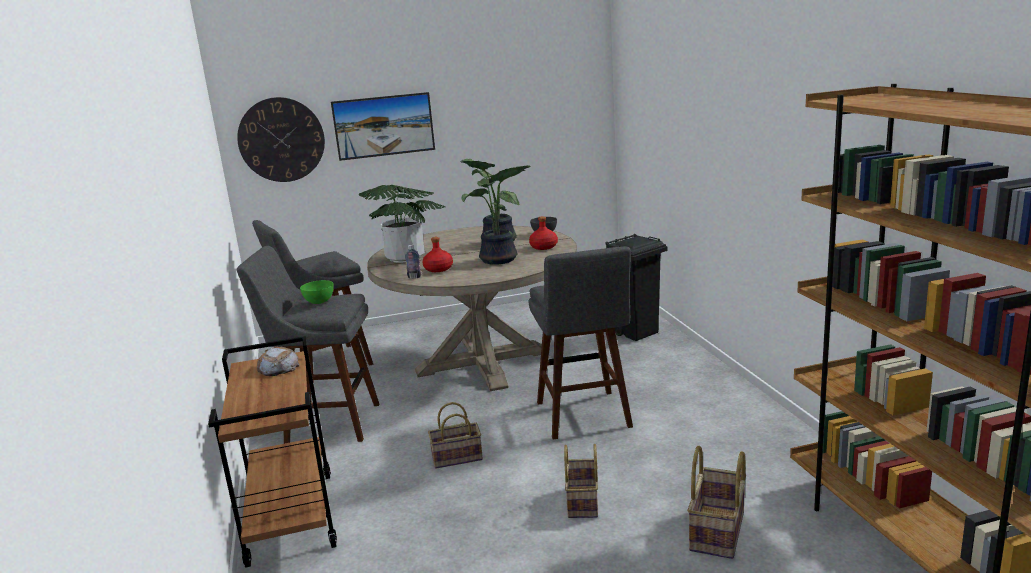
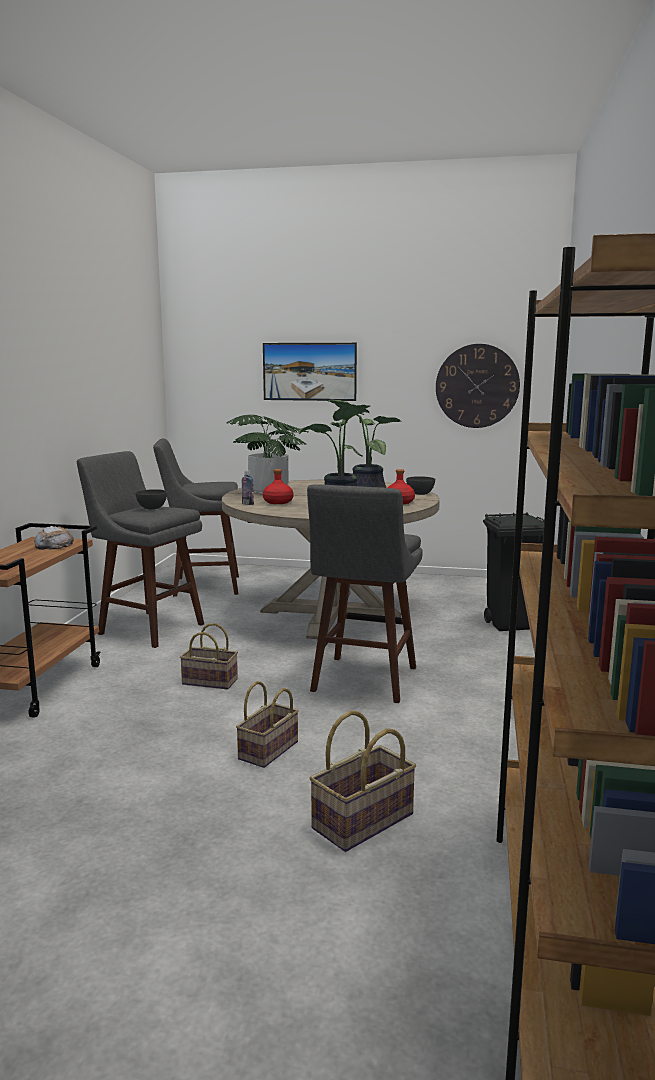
camera: 25 degrees right, 5 degrees down
(281, 140) = (216, 374): wall clock -> wall clock (477, 386)
(319, 301) = (152, 508): green bowl -> grey bowl

